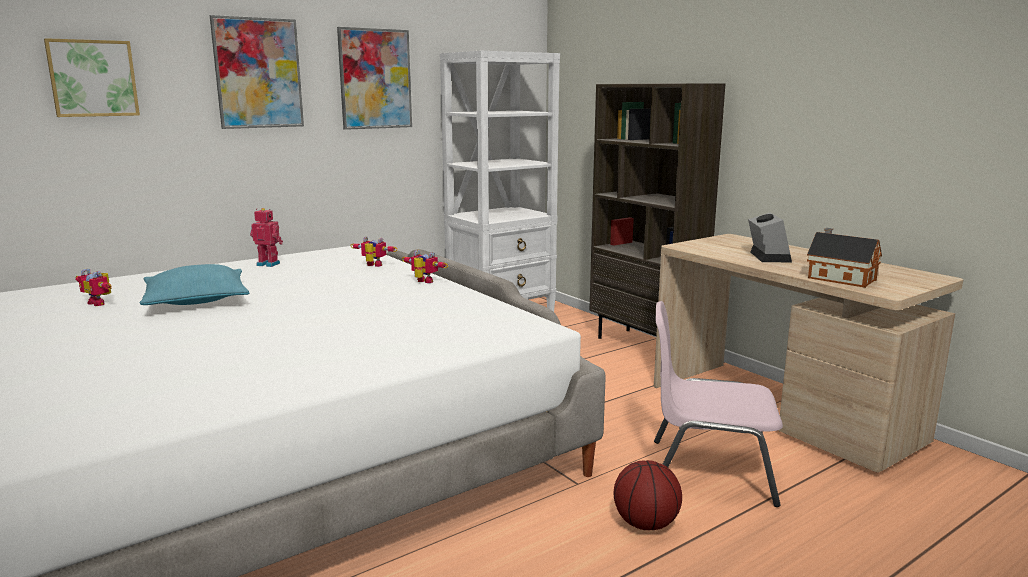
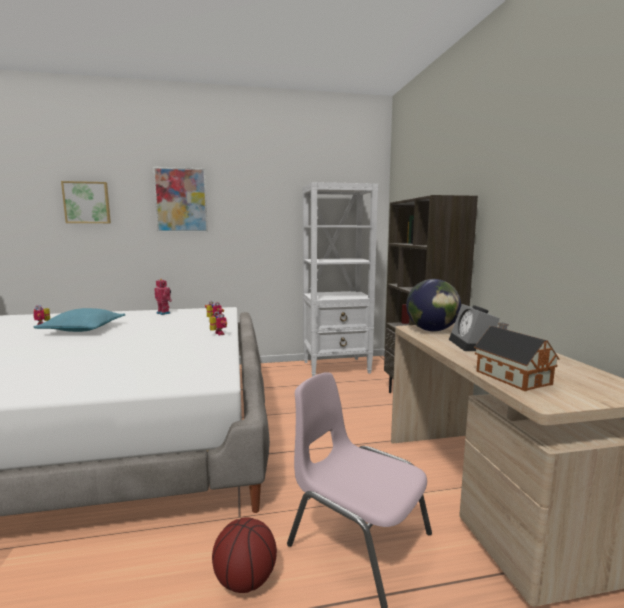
camera: 25 degrees right, 5 degrees down
(375, 79) = (257, 204): picture -> none
(705, 246) = (431, 330): none -> globe
(767, 256) = (472, 345): alarm clock -> alarm clock turned 150 degrees clockwise

